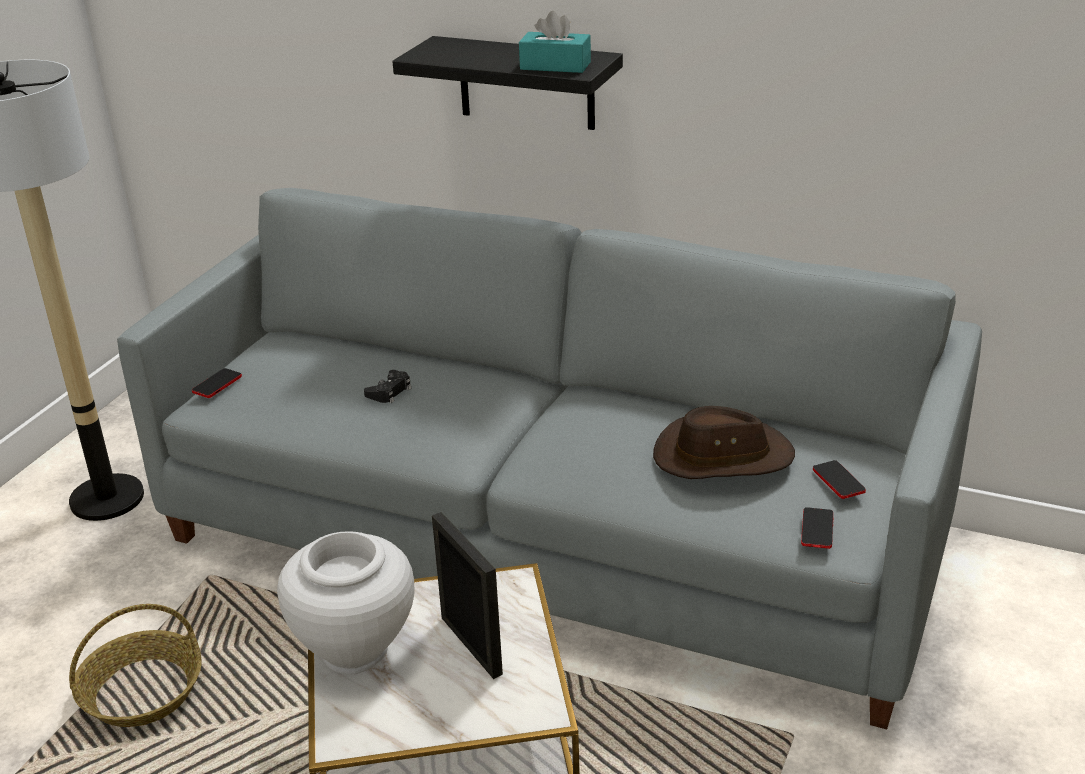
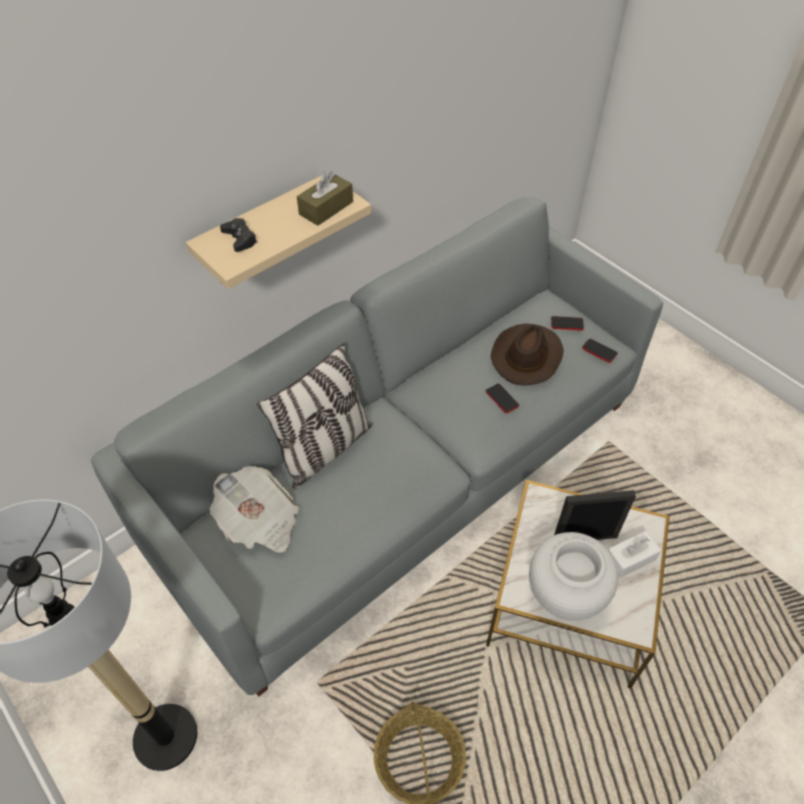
camera: 65 degrees left, 20 degrees up
(217, 384) = (249, 587): phone -> phone (502, 399)
(297, 357) = (259, 522): none -> newspaper
(389, 391) = (354, 481): black game controller -> black game controller (240, 239)
(427, 363) = (325, 449): none -> pillow
(462, 702) = (630, 559): none -> white tissue box
(526, 83) = (264, 231): black shelf -> beige shelf
(555, 66) = (326, 208): turquoise tissue box -> brown tissue box

